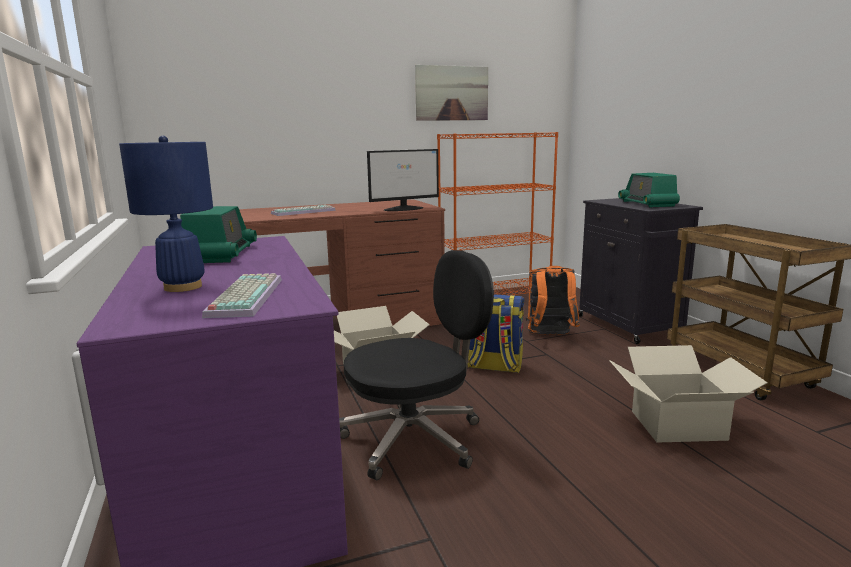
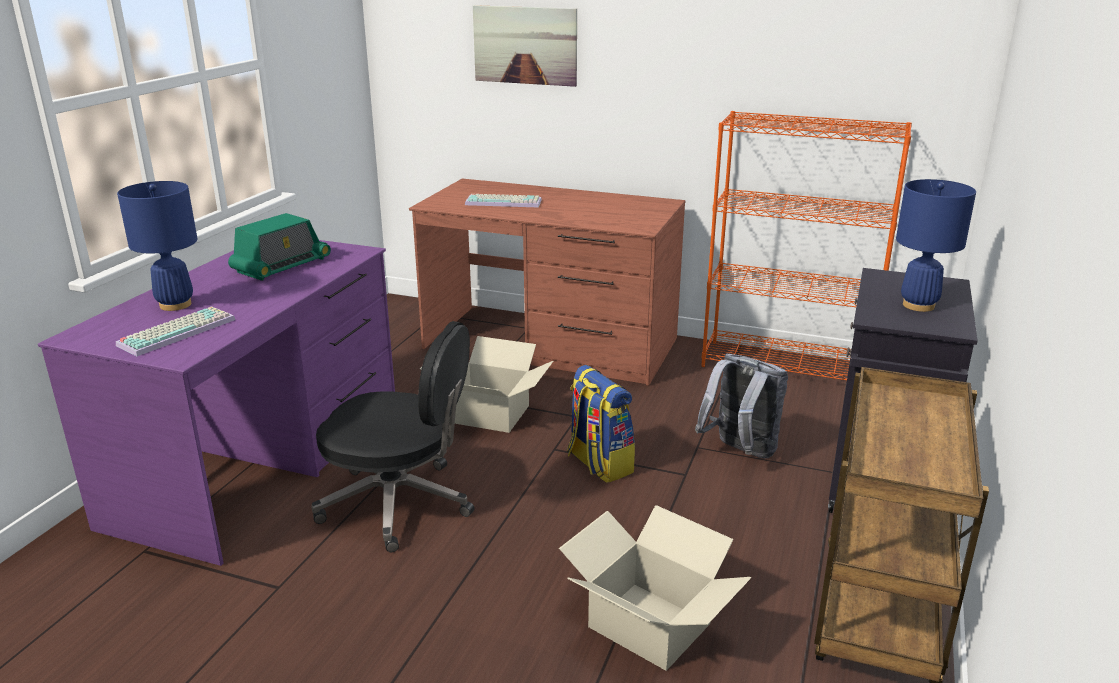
camera: 40 degrees right, 10 degrees up
(404, 209) = (610, 223): monitor -> none
(452, 93) = (764, 50): picture -> picture (525, 45)
(550, 335) = (740, 452): orange backpack -> grey backpack
(647, 204) = (918, 305): radio -> blue table lamp

